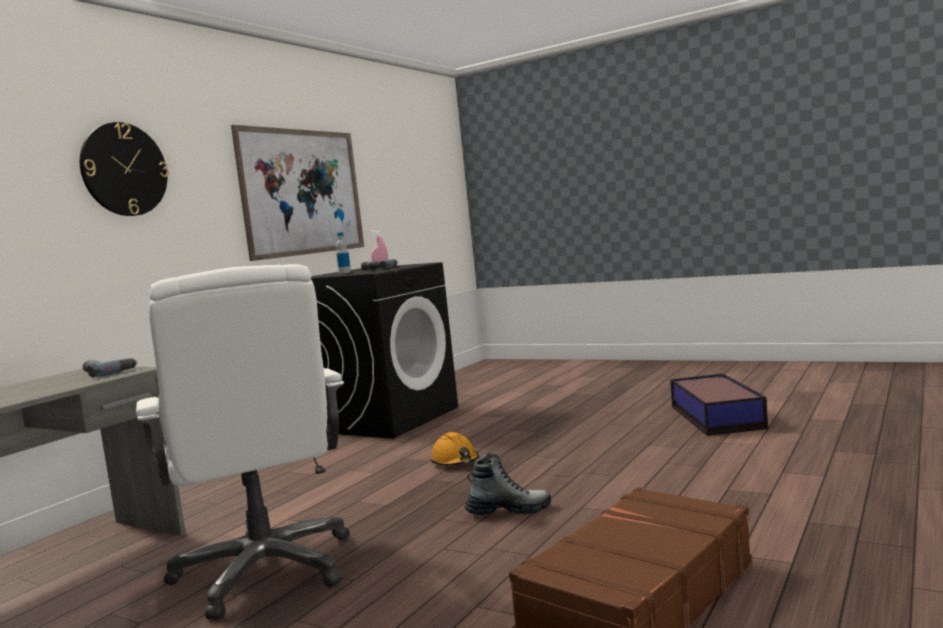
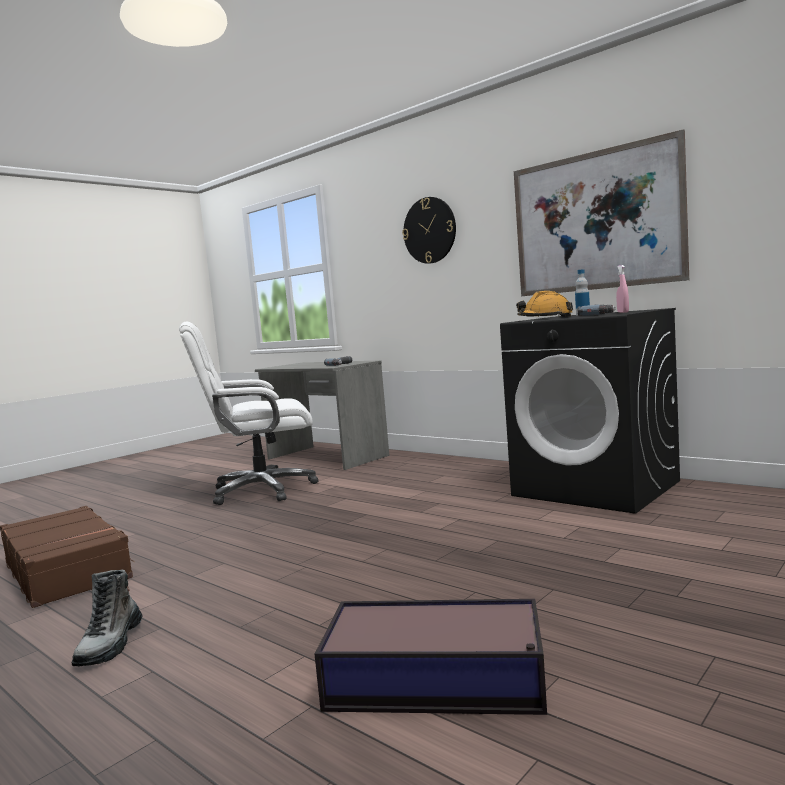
camera: 100 degrees right, 0 degrees up
(455, 462) = (404, 520): orange hard hat -> orange hard hat (545, 318)
(508, 511) = (256, 539): boot -> boot (110, 644)

